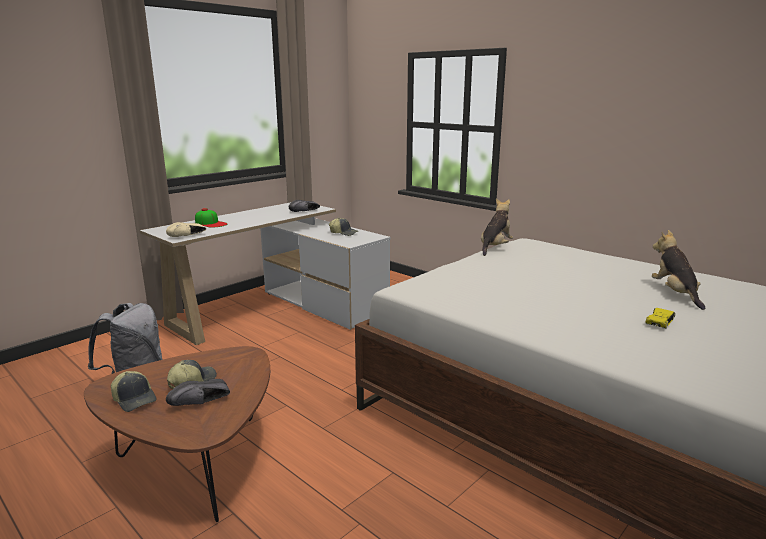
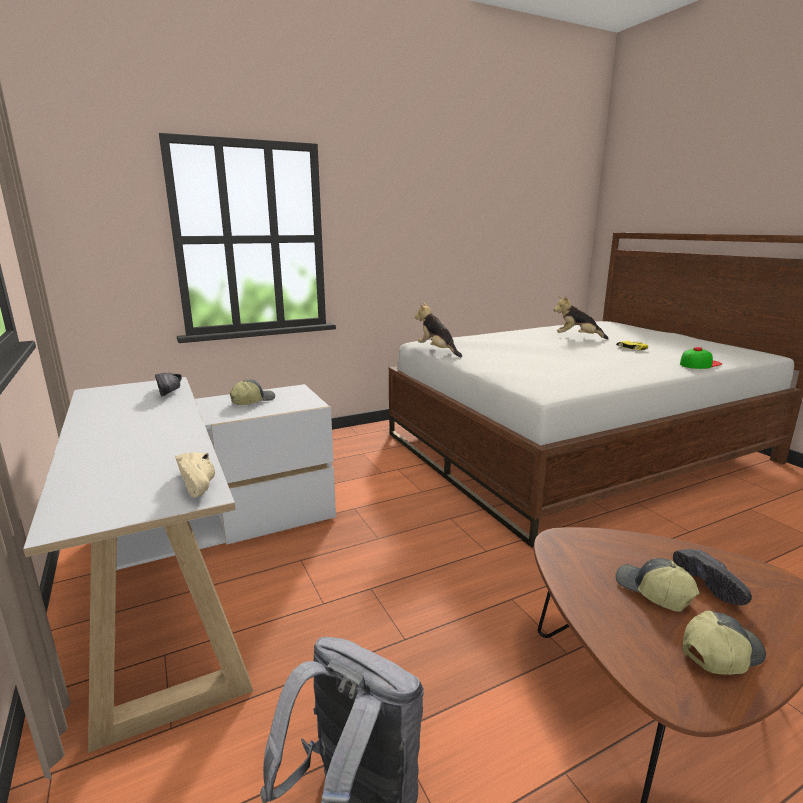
camera: 70 degrees left, 0 degrees up
(211, 223) = (118, 460): cap -> cap (700, 363)

